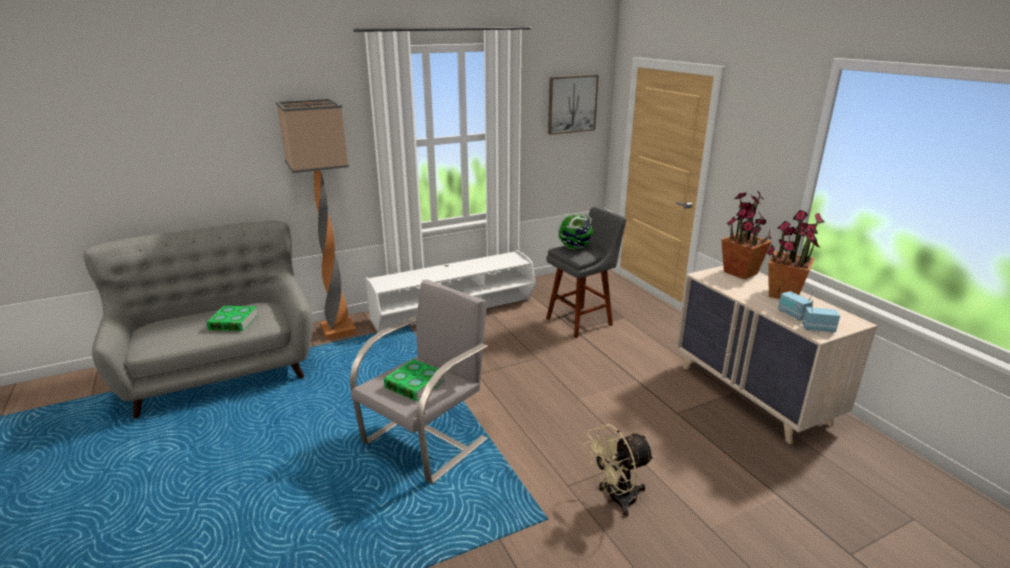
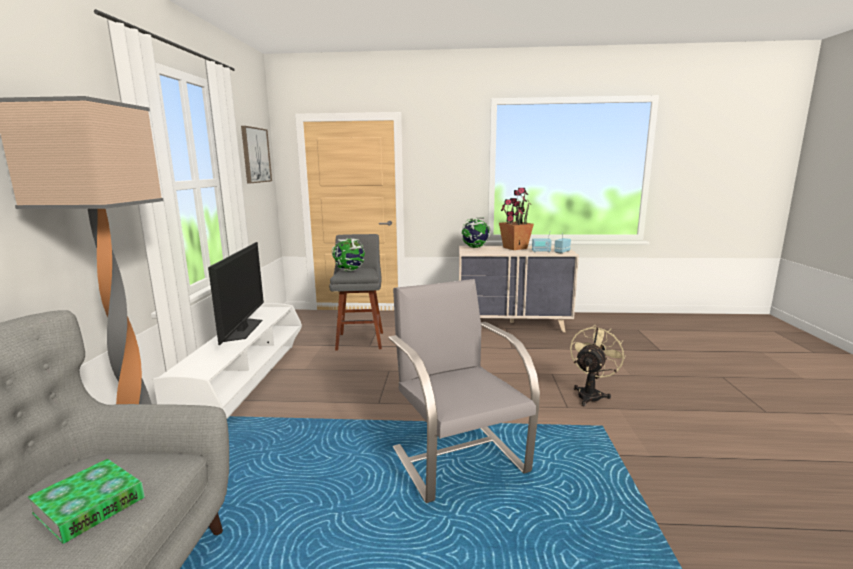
camera: 60 degrees left, 10 degrees down
(415, 384) = (470, 386): book -> none
(464, 267) = (243, 329): none -> television
(616, 499) = (591, 394): beige fan -> beige fan turned 150 degrees counterclockwise
(740, 273) = (475, 247): potted plant -> globe

